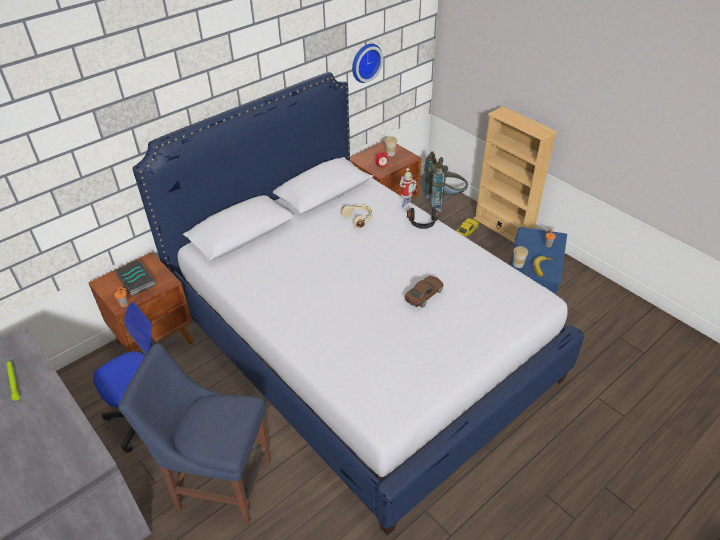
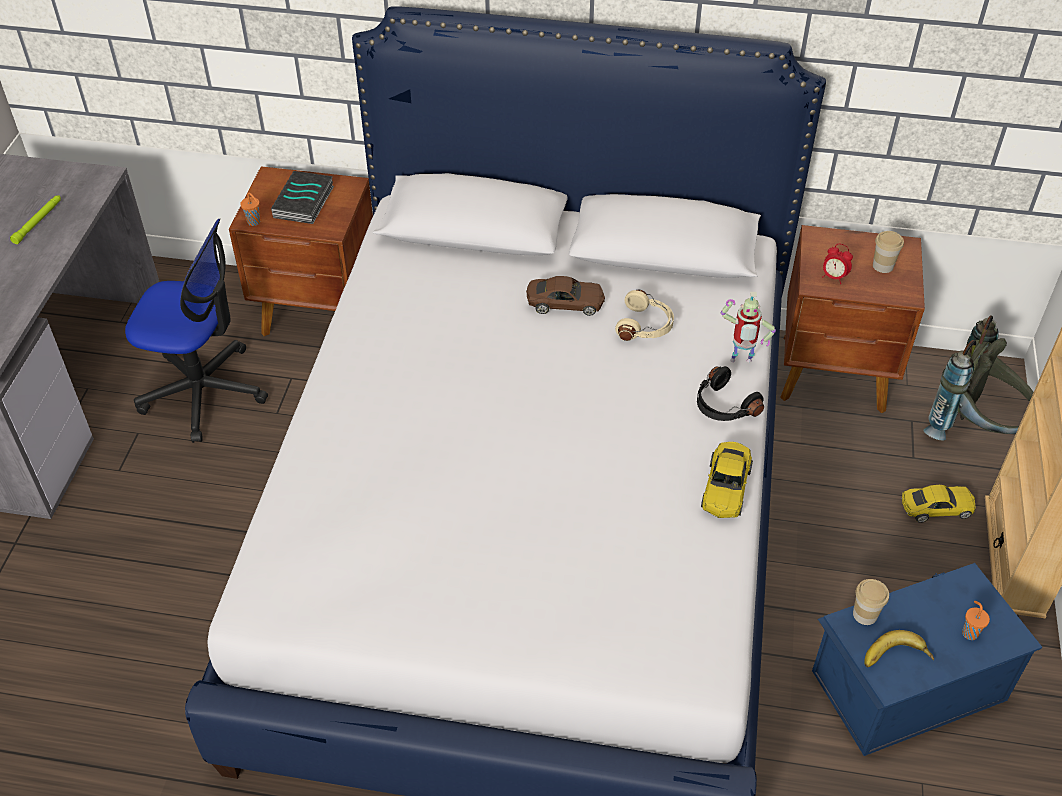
camera: 50 degrees right, 5 degrees up
(220, 482) = (167, 532): blue chair -> none
(365, 62) = (905, 63): wall clock -> none
(423, 295) = (551, 505): brown toy car -> brown toy car (565, 302)
(462, 245) = (726, 487): none -> yellow toy car

